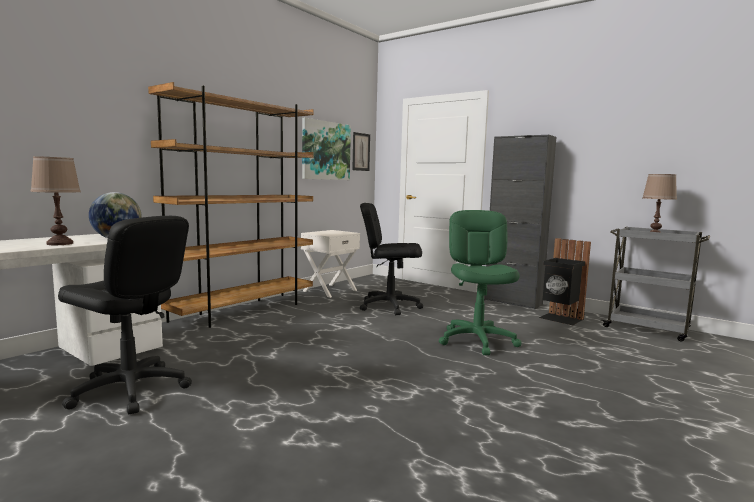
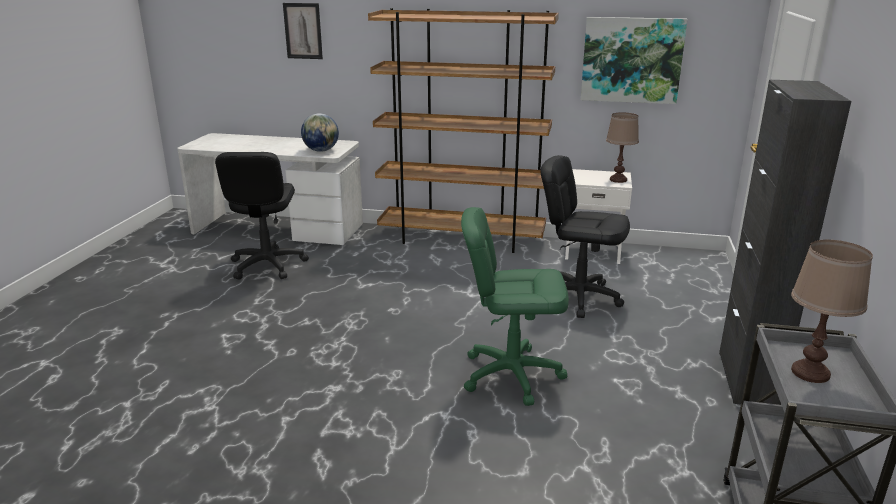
camera: 65 degrees right, 15 degrees up
(60, 243) = (281, 149): brown table lamp -> brown table lamp (618, 180)
(361, 152) = (716, 59): picture -> picture (303, 31)
(389, 306) = (578, 297): black office chair -> black office chair turned 45 degrees counterclockwise
(477, 341) = (511, 374): green office chair -> green office chair turned 150 degrees counterclockwise
(560, 319) = (710, 432): black trash can -> none

